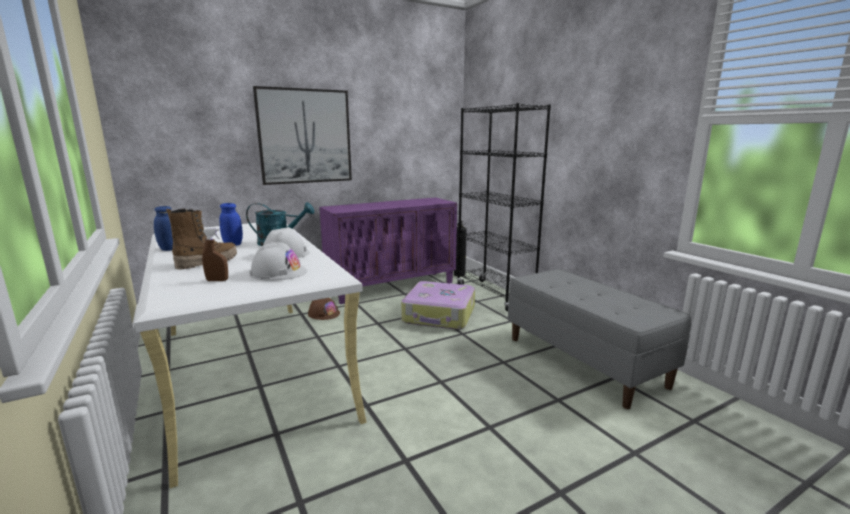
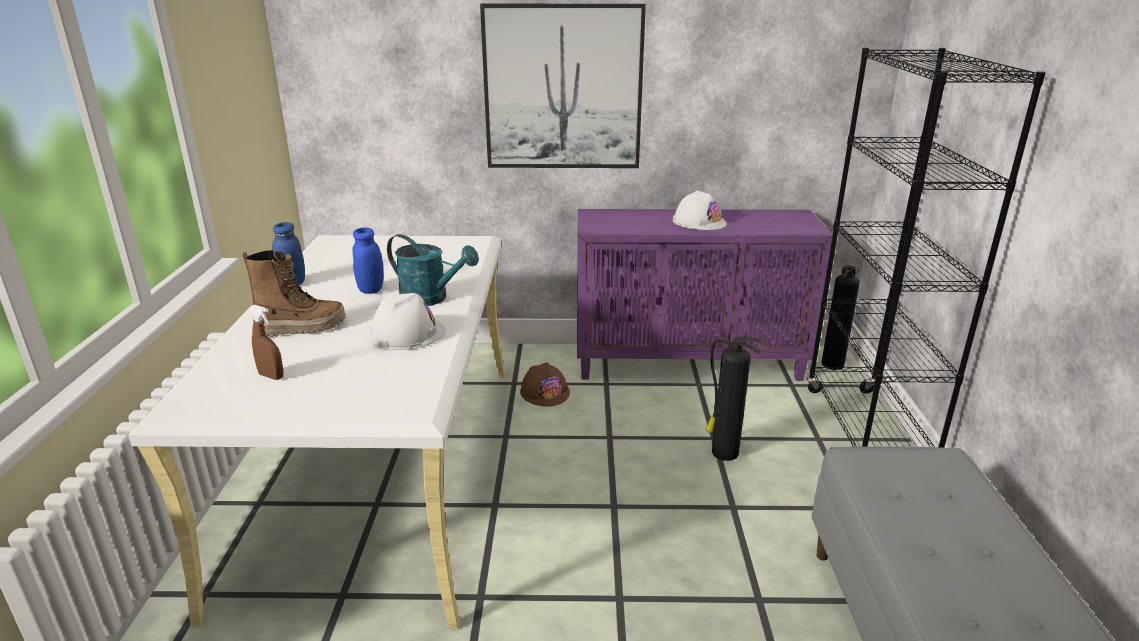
camera: 30 degrees right, 10 degrees up
(278, 272) = (354, 379): white hard hat -> white hard hat (699, 222)
(439, 315) = (723, 452): suitcase -> fire extinguisher

